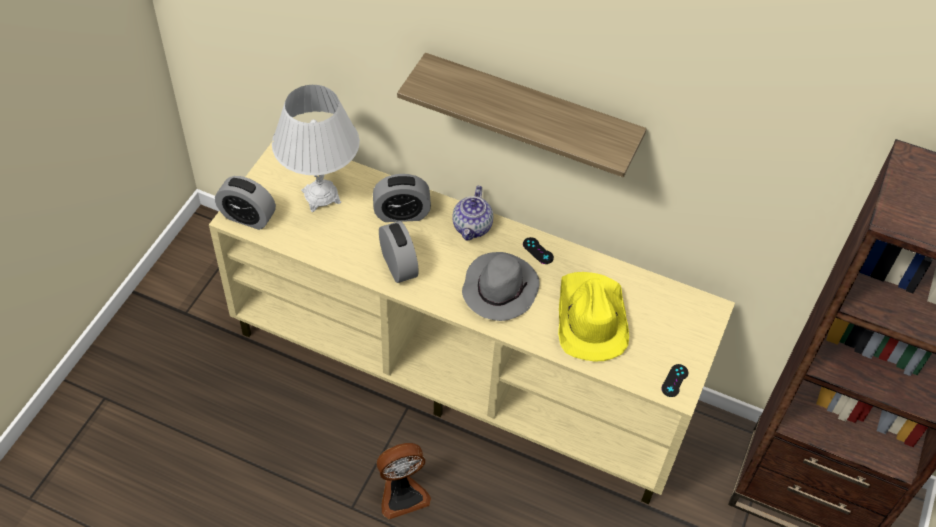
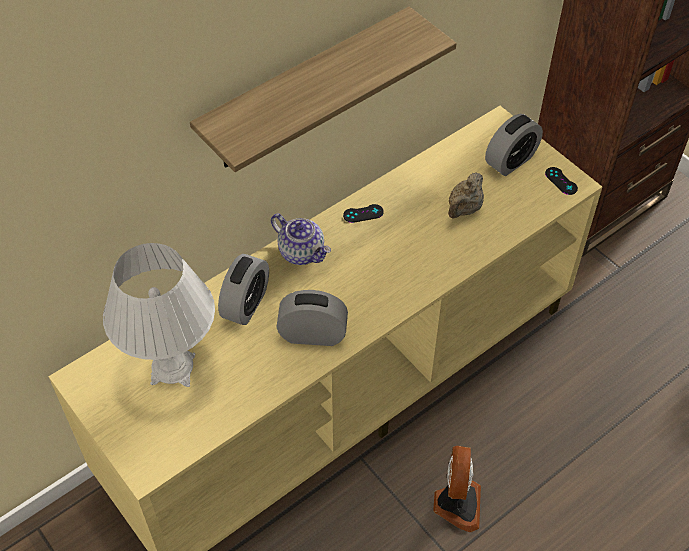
camera: 60 degrees left, 0 degrees up
(248, 217) = (154, 453): alarm clock -> alarm clock (510, 161)
(499, 288) = (391, 262): grey hat -> none
(590, 318) = (464, 209): yellow hat -> beige teapot

